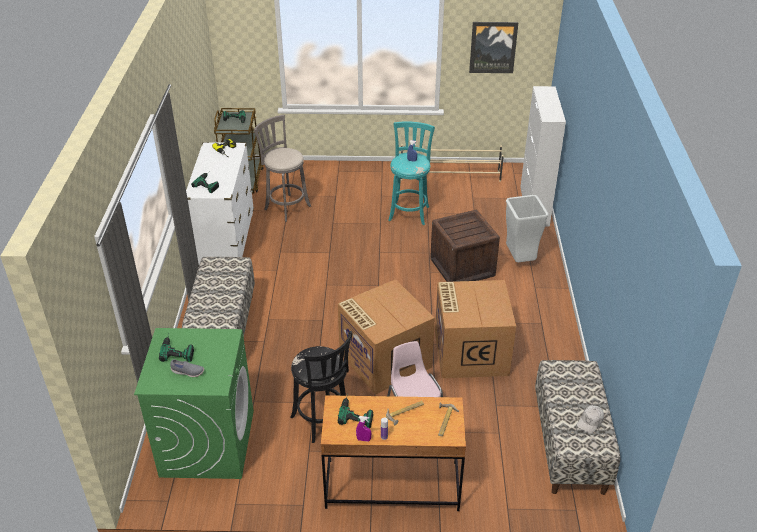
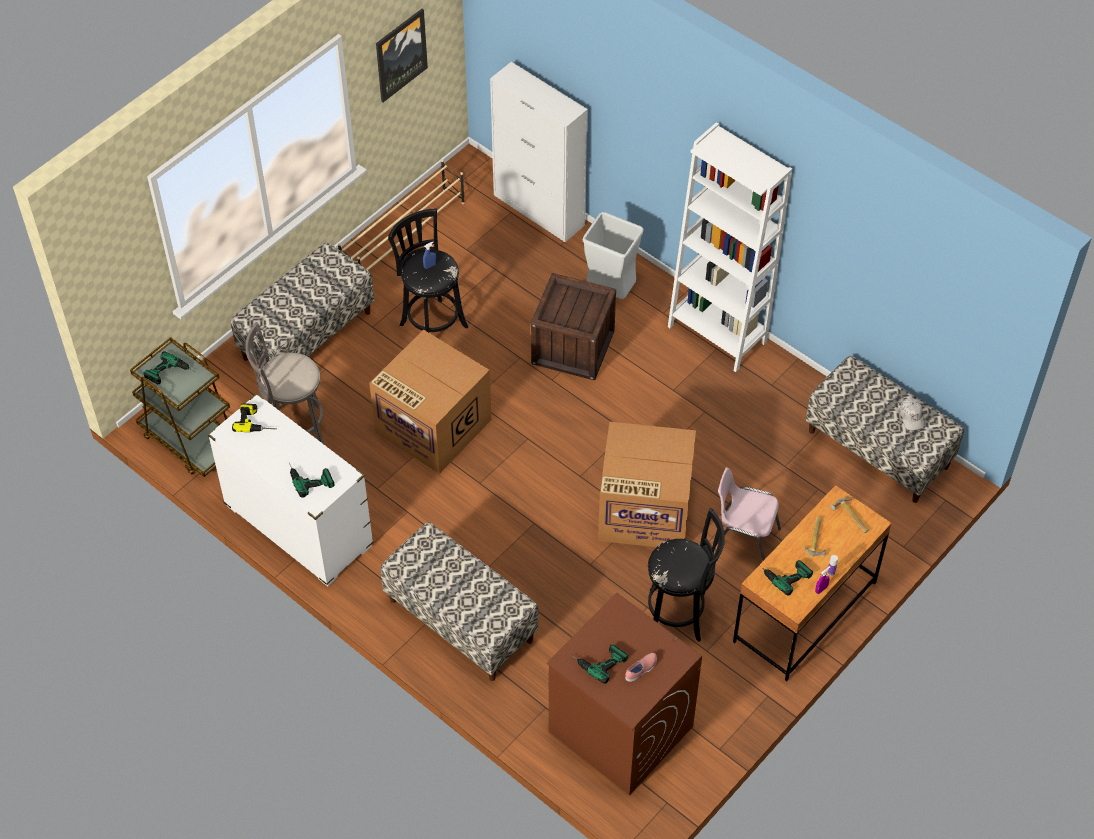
camera: 50 degrees left, 15 degrees up
(188, 372) = (641, 670): grey shoe -> pink shoe
(207, 442) = (619, 729): green washing machine -> brown washing machine
(349, 180) = (307, 335): none -> bench
(409, 212) = (431, 323): turquoise stool -> black stool
(469, 352) = (699, 434): cardboard box -> cardboard box (431, 426)
(552, 317) = (717, 334): none -> white bookcase

